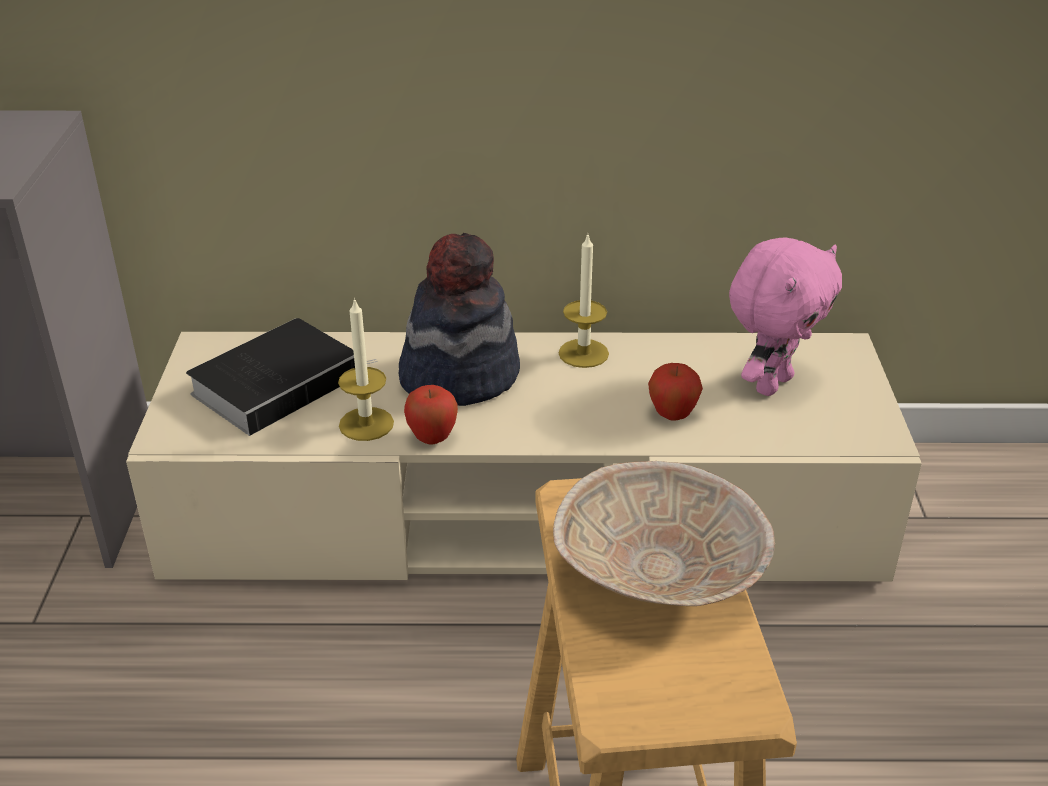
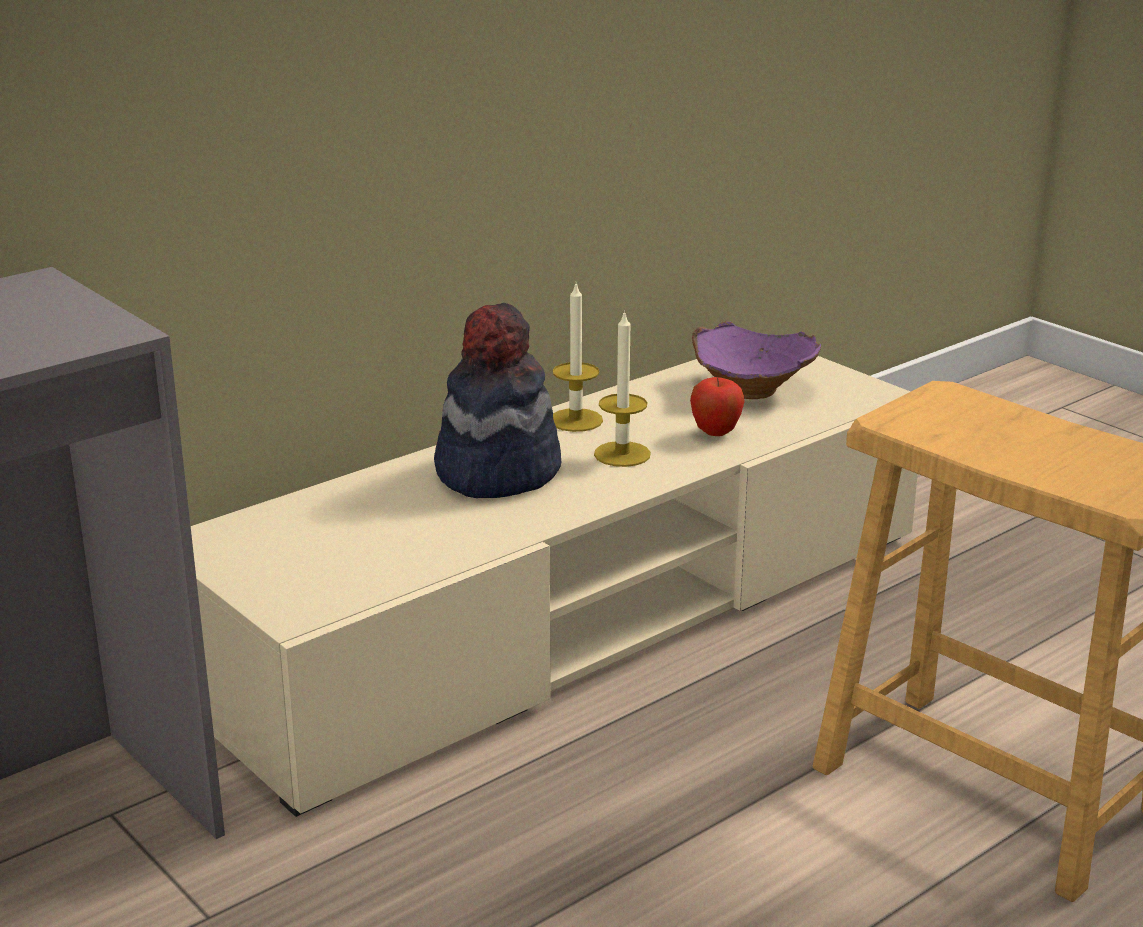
camera: 40 degrees left, 10 degrees down
(280, 381) = (334, 536): book -> none
(366, 424) = (475, 532): candle -> candle (622, 454)
(432, 438) = (552, 519): apple -> none
(662, 573) = (1018, 433): beige bowl -> none
(771, 383) = (752, 388): pink plush toy -> purple bowl

